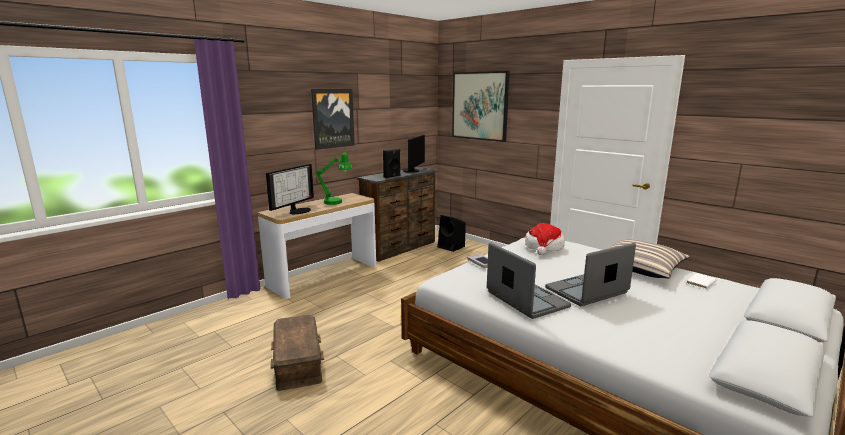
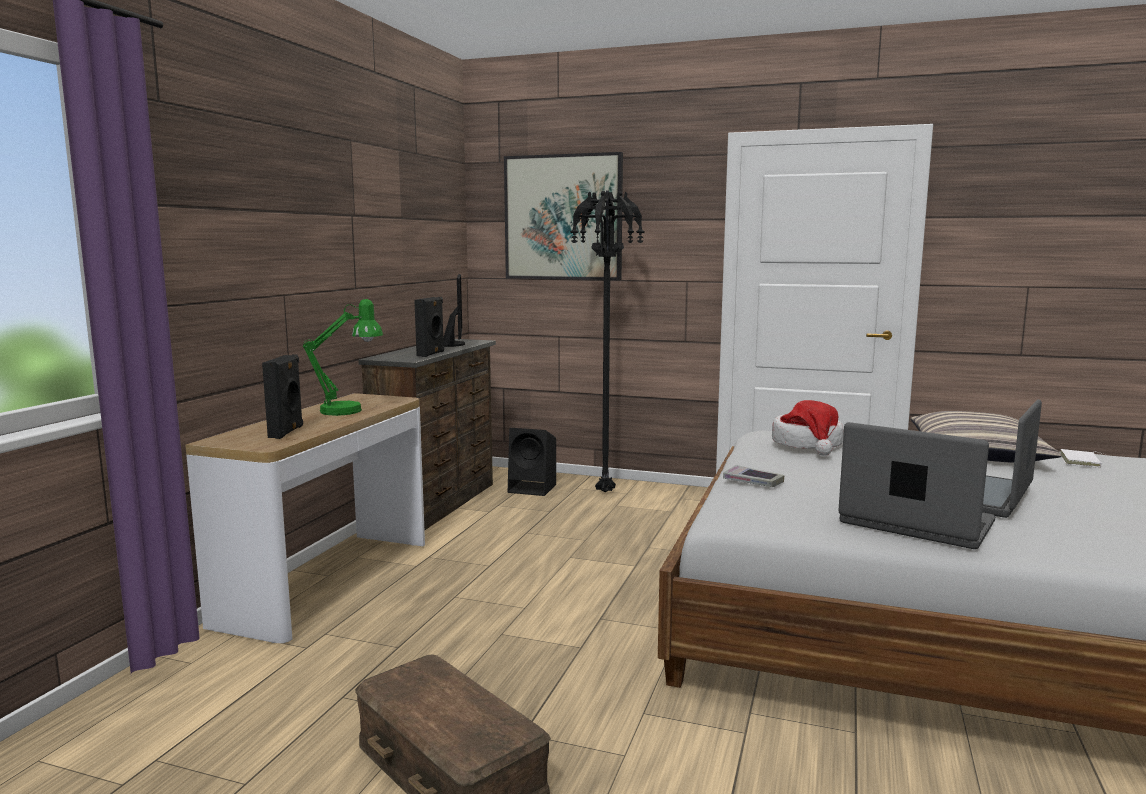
camera: 25 degrees left, 5 degrees down
(298, 210) = (287, 432): monitor -> black speaker
(333, 118) = (315, 231): picture -> none
(484, 254) = (605, 493): none -> black floor lamp

